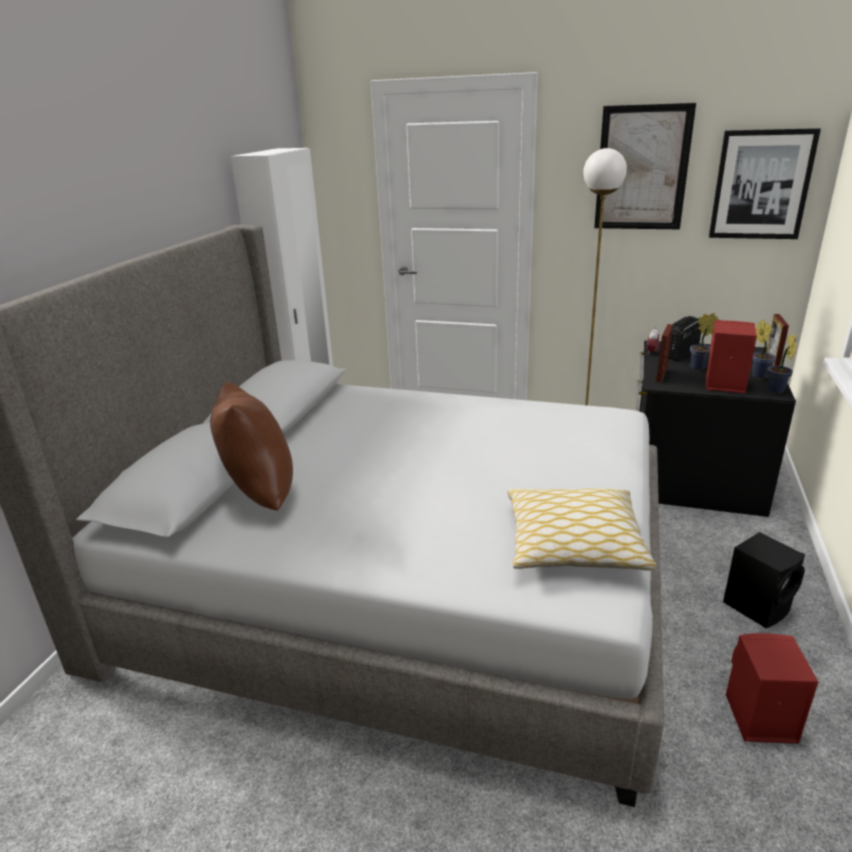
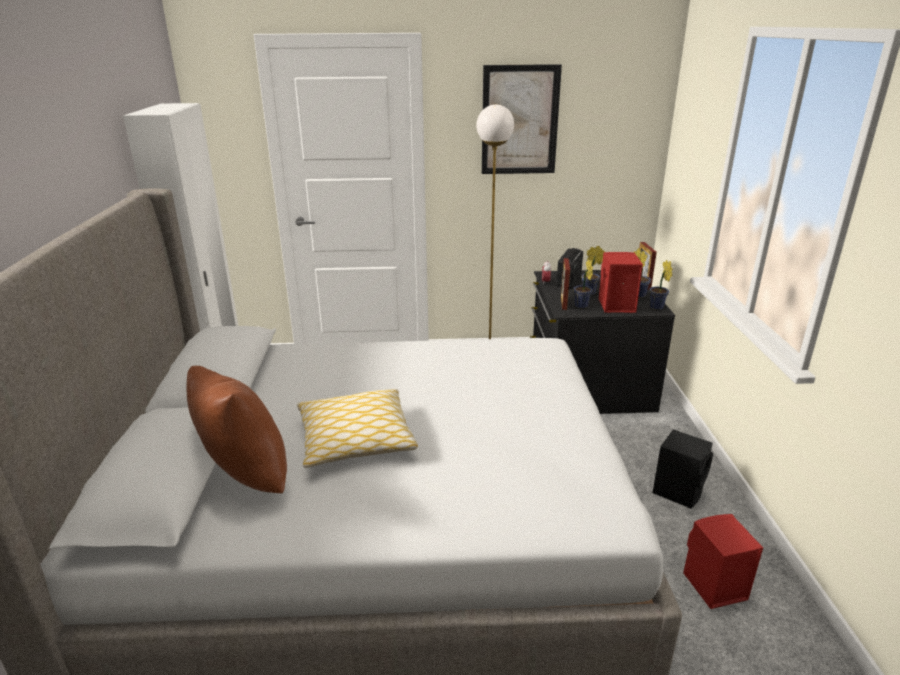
camera: 20 degrees left, 0 degrees up
(574, 544) = (569, 473): pillow -> pillow (356, 439)
(681, 381) = (581, 306): none -> potted plant
(761, 185) = (616, 134): picture -> none

